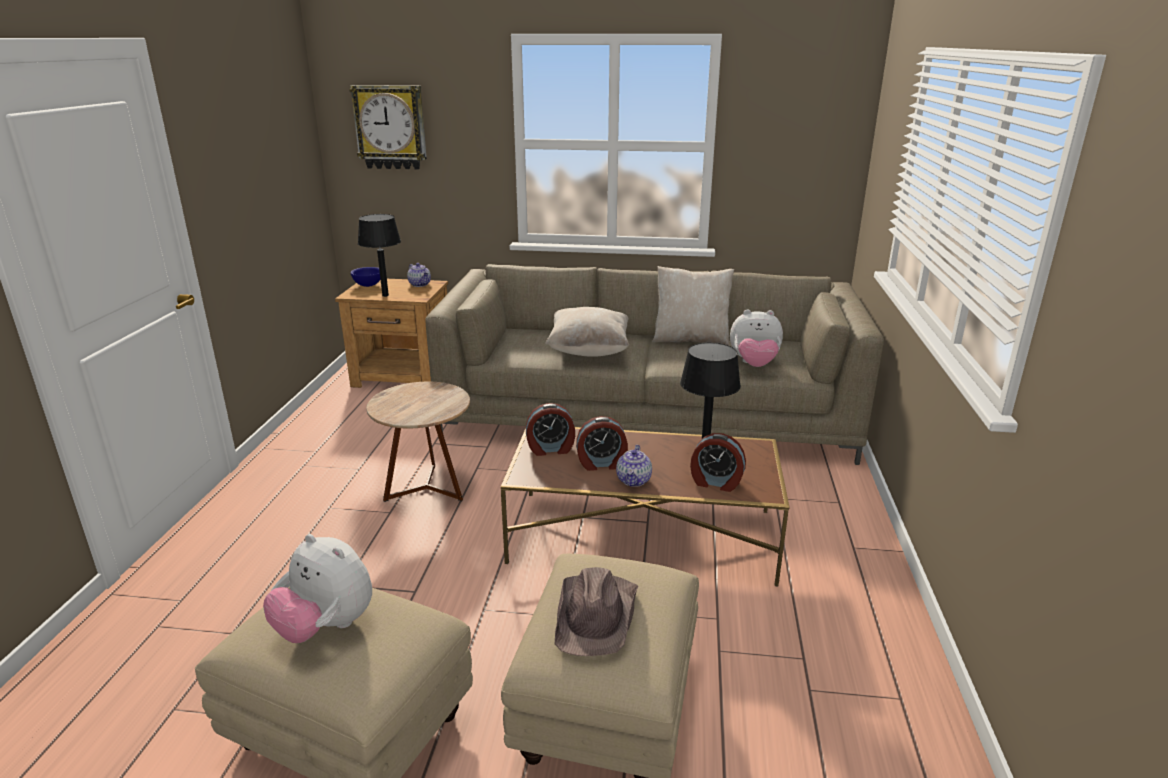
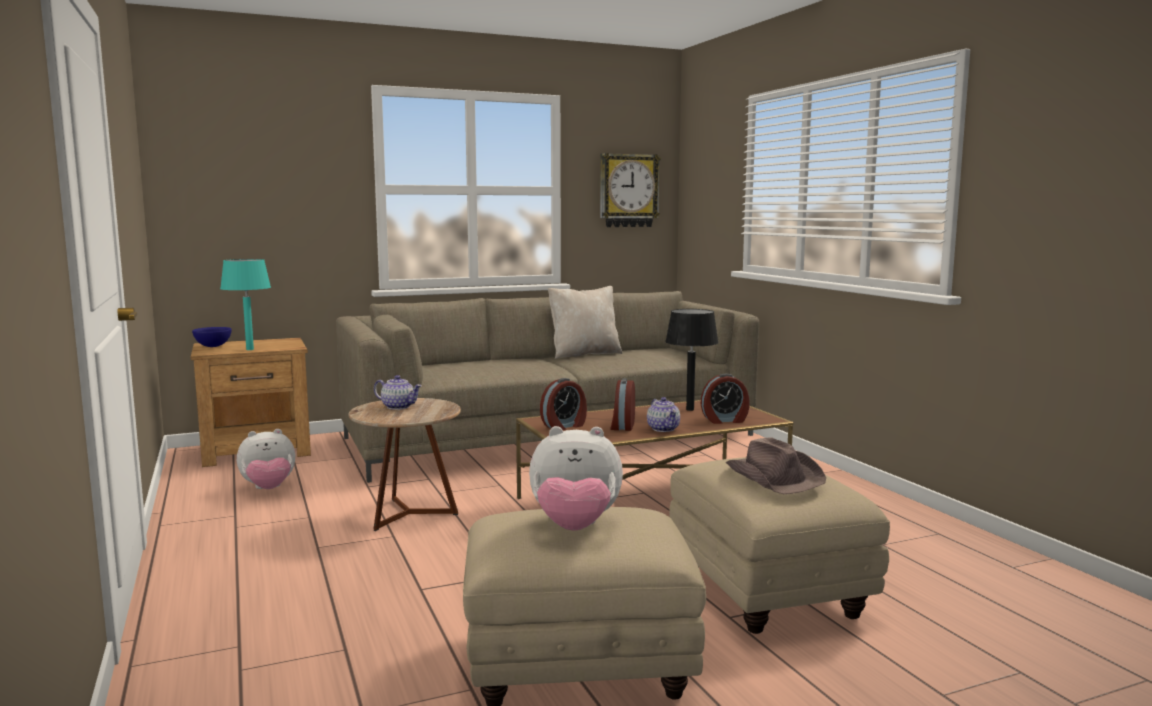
camera: 30 degrees left, 15 degrees down
(385, 295) = (249, 349): black table lamp -> turquoise table lamp
(390, 127) = (236, 173): wall clock -> wall clock (628, 190)
(420, 284) = (274, 341): teapot -> teapot (399, 407)
(589, 351) = (511, 367): beige pillow -> none
(601, 464) = (622, 426): alarm clock -> alarm clock turned 135 degrees clockwise
(754, 364) = (659, 359): plush toy -> plush toy (268, 489)

